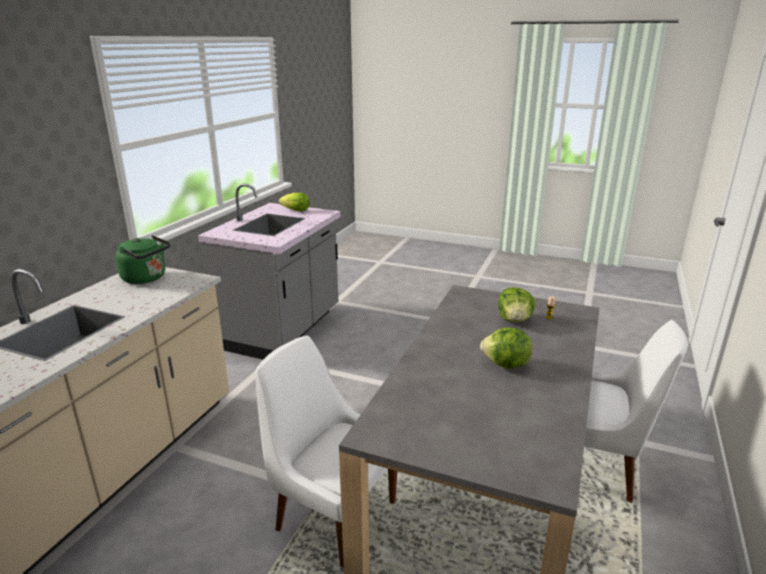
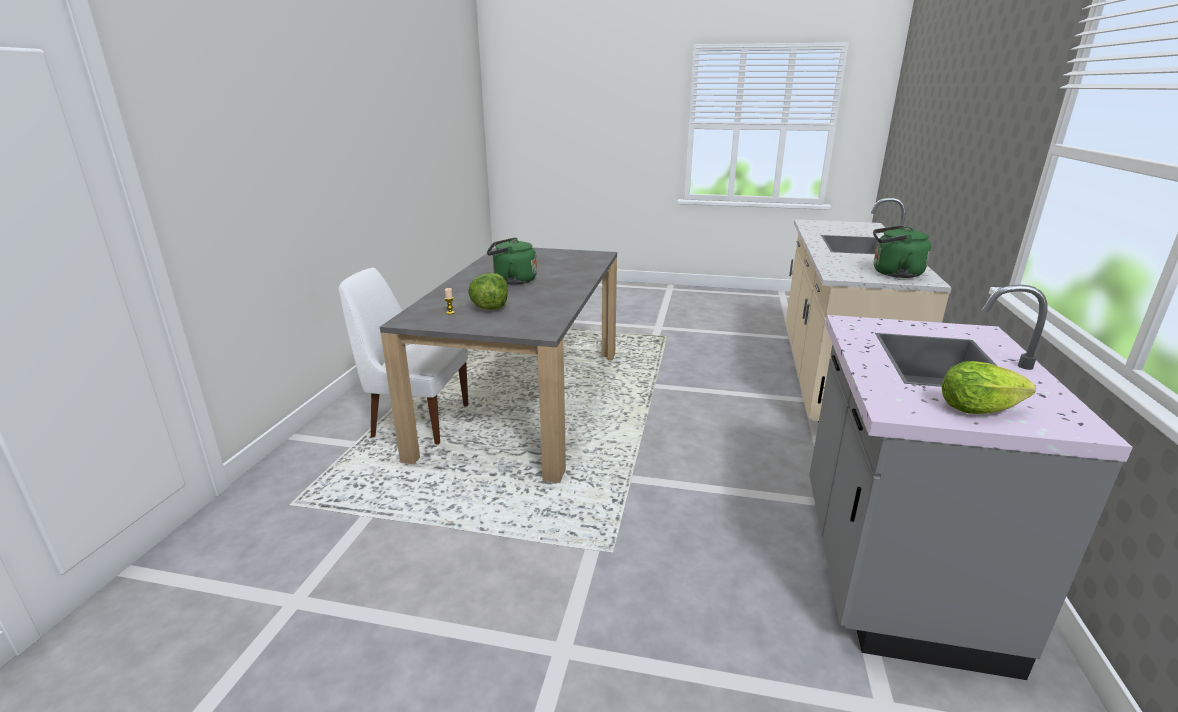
camera: 170 degrees right, 0 degrees up
(332, 513) = (639, 377): white chair -> none
(506, 365) = (512, 280): lettuce -> green kettle

